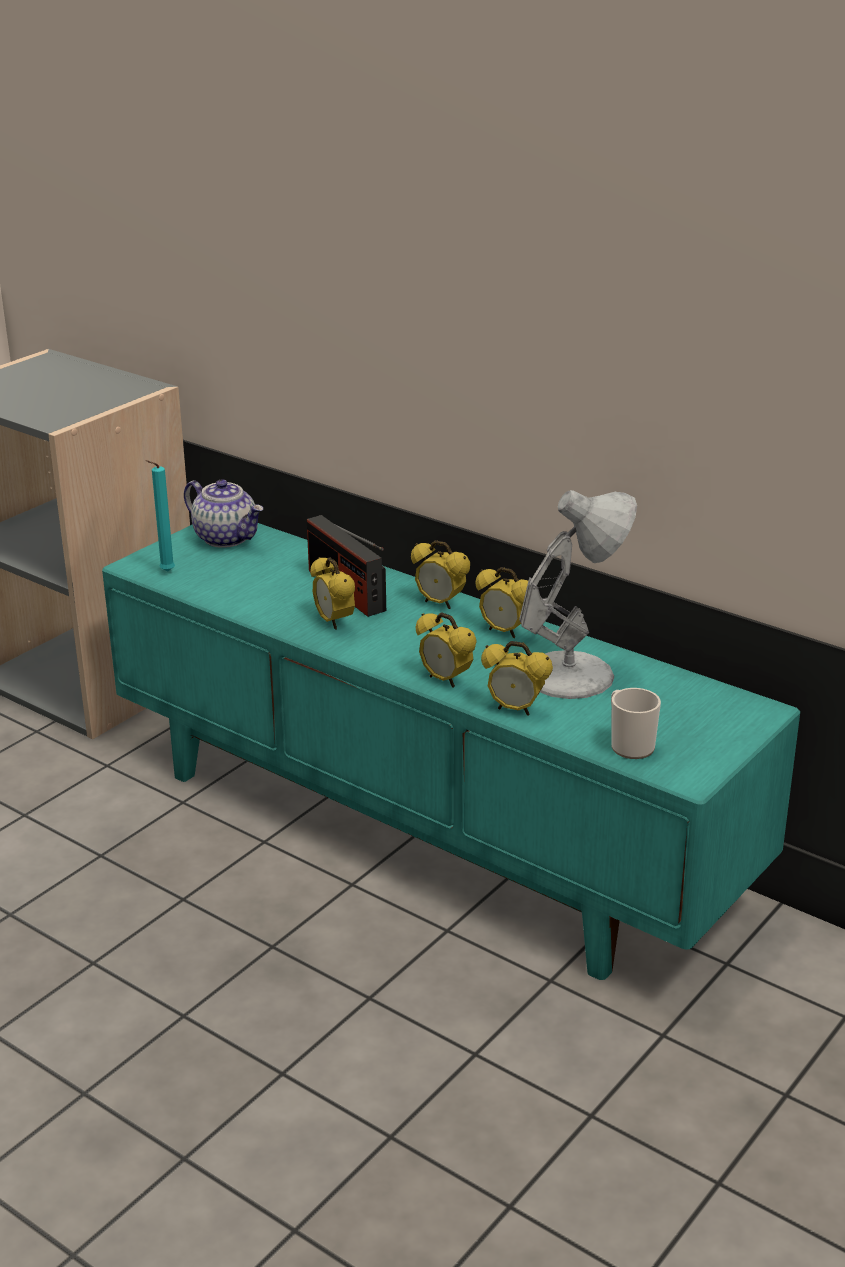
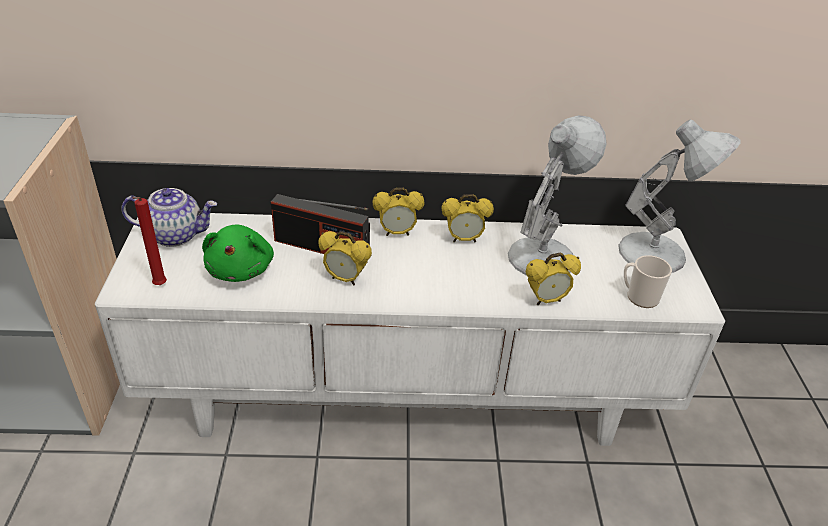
camera: 40 degrees left, 10 degrees up
(165, 572) = (159, 286): turquoise candle -> red candle
(249, 583) = (241, 269): none -> green plush toy
(428, 825) = (408, 385): turquoise tv stand -> white tv stand
(445, 680) = (477, 296): alarm clock -> none
(719, 719) = (655, 254): none -> white table lamp

